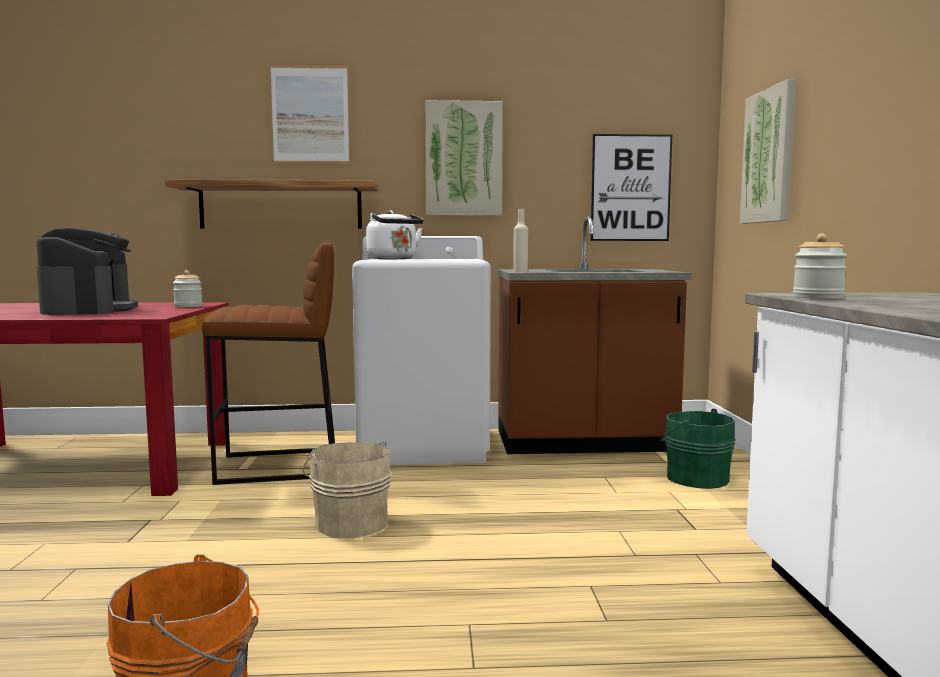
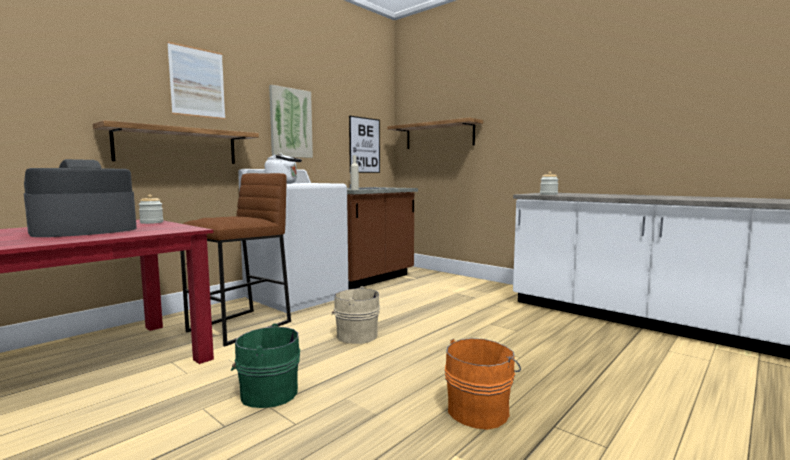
camera: 45 degrees left, 0 degrees up
(89, 310) = (84, 231): coffee machine -> coffee machine turned 75 degrees counterclockwise
(695, 478) = (436, 282): green bucket -> green bucket (267, 393)
(769, 156) = (439, 135): picture -> shelf

